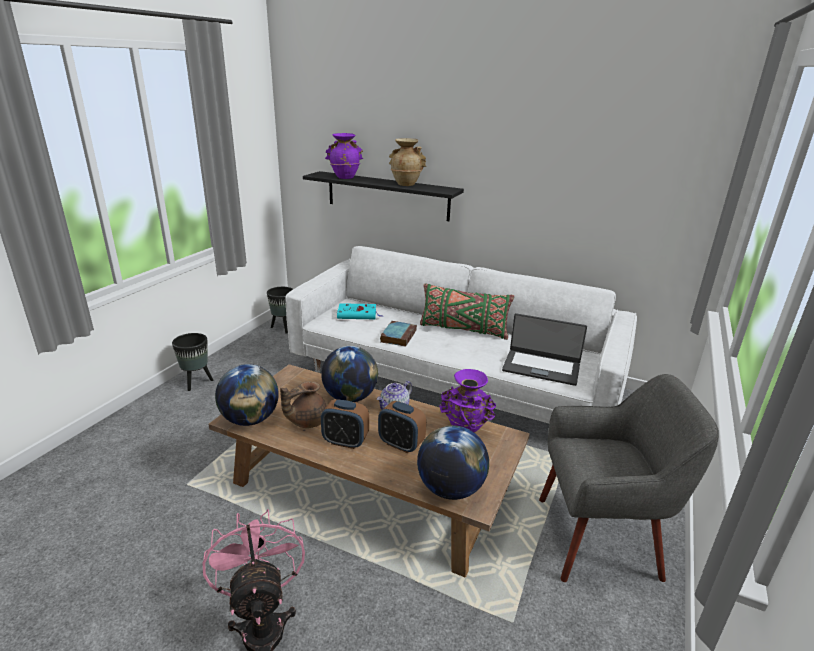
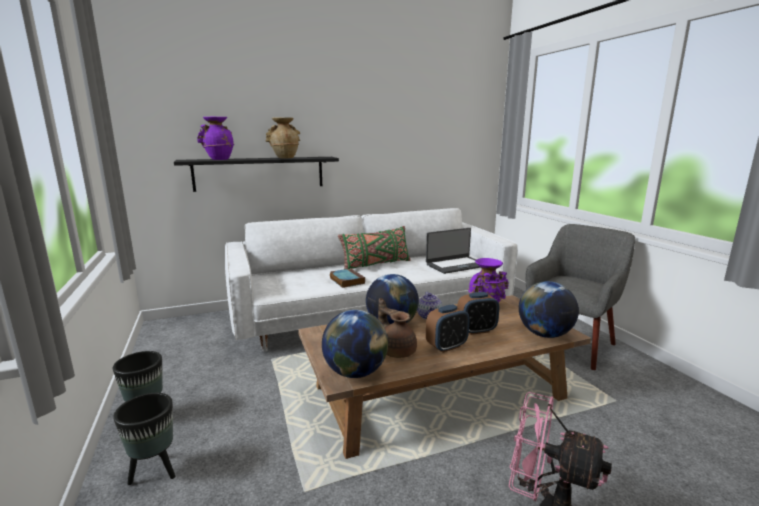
camera: 45 degrees left, 10 degrees down
(283, 328) = (168, 336): black planter -> black planter (155, 471)
(306, 421) = (397, 350): brown teapot -> brown teapot turned 135 degrees clockwise
(358, 314) = (286, 280): turquoise book -> none

